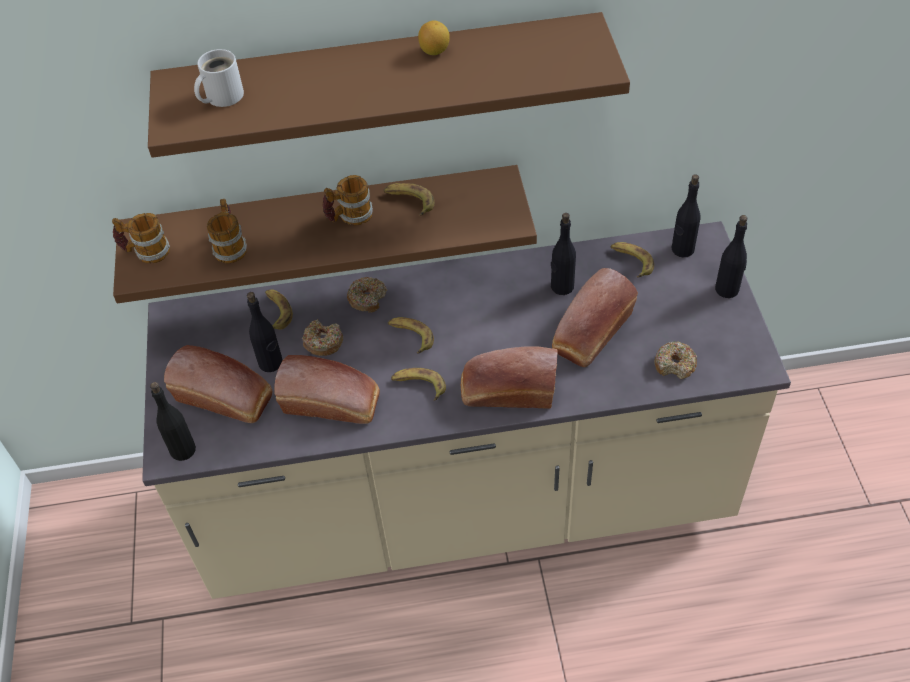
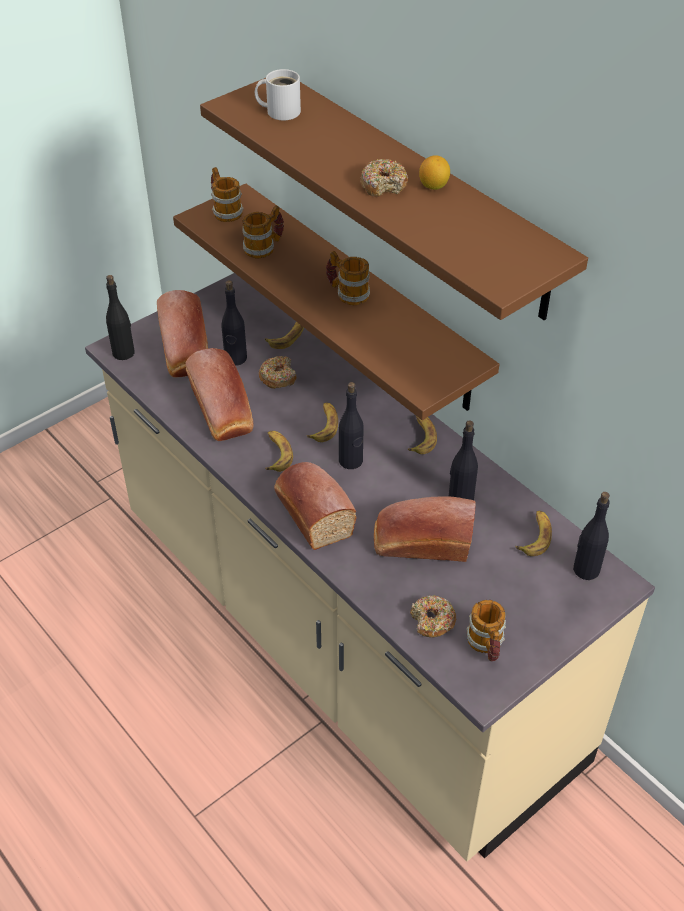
camera: 55 degrees right, 5 degrees down
(367, 298) = (343, 381): donut -> donut (384, 185)
(409, 201) = (394, 318): banana -> banana (421, 437)
(718, 343) = (486, 645): none -> mug
(727, 289) = (563, 626): black bottle -> black bottle (351, 461)

